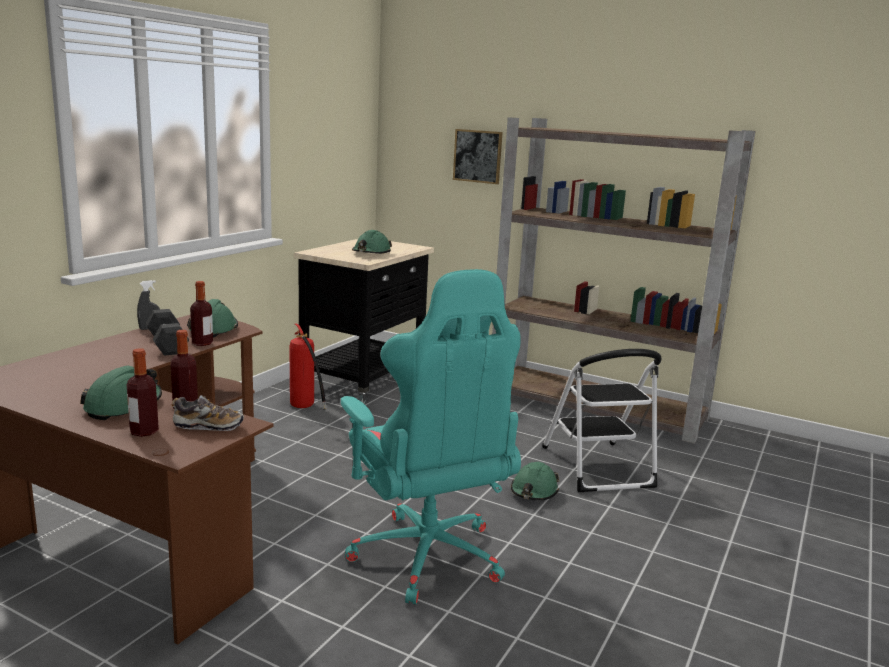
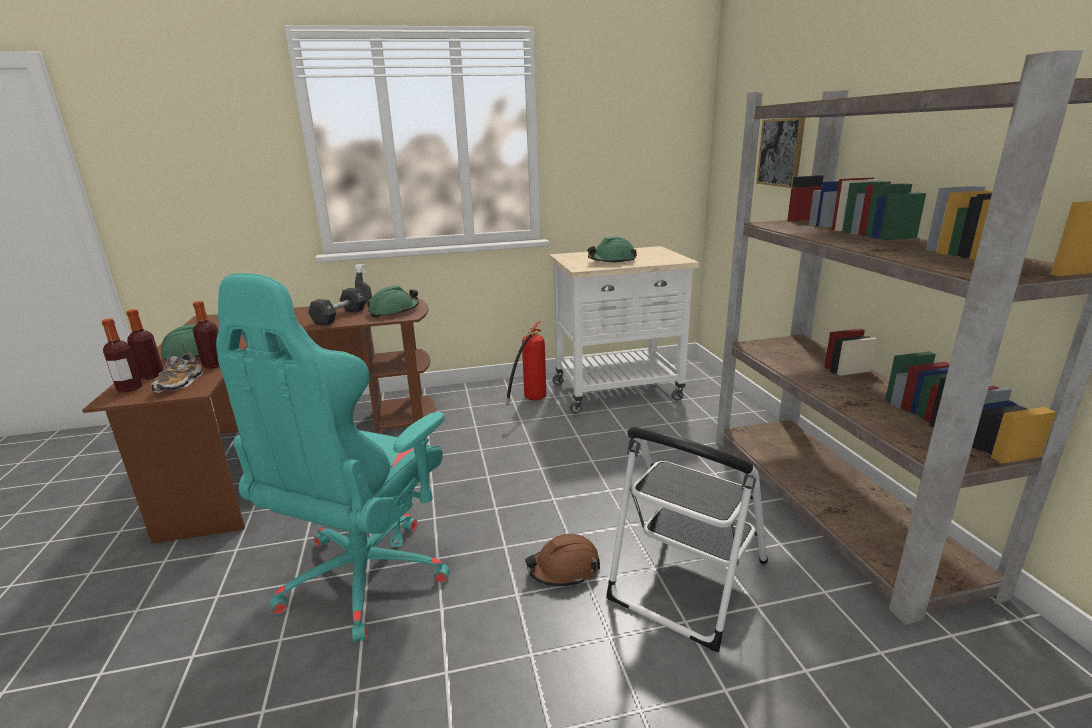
camera: 50 degrees right, 5 degrees up
(202, 343) = (358, 320): bottle -> bottle (129, 388)
(208, 426) = (179, 384): shoe -> shoe turned 45 degrees clockwise
(362, 382) = (617, 391): black cart -> white cart
(534, 491) = (564, 569): green hard hat -> brown hard hat

